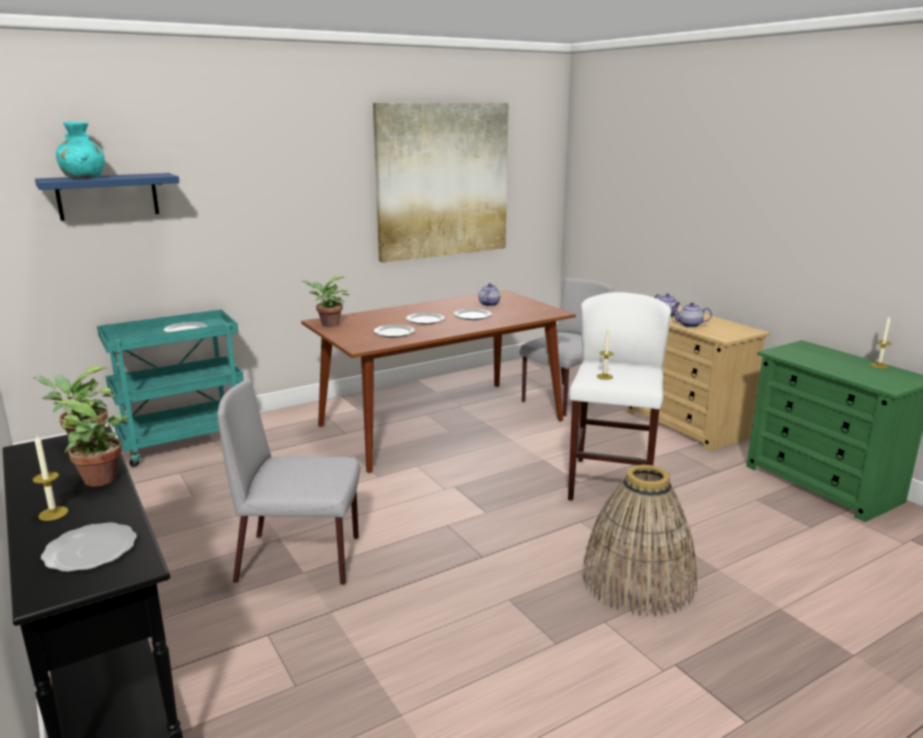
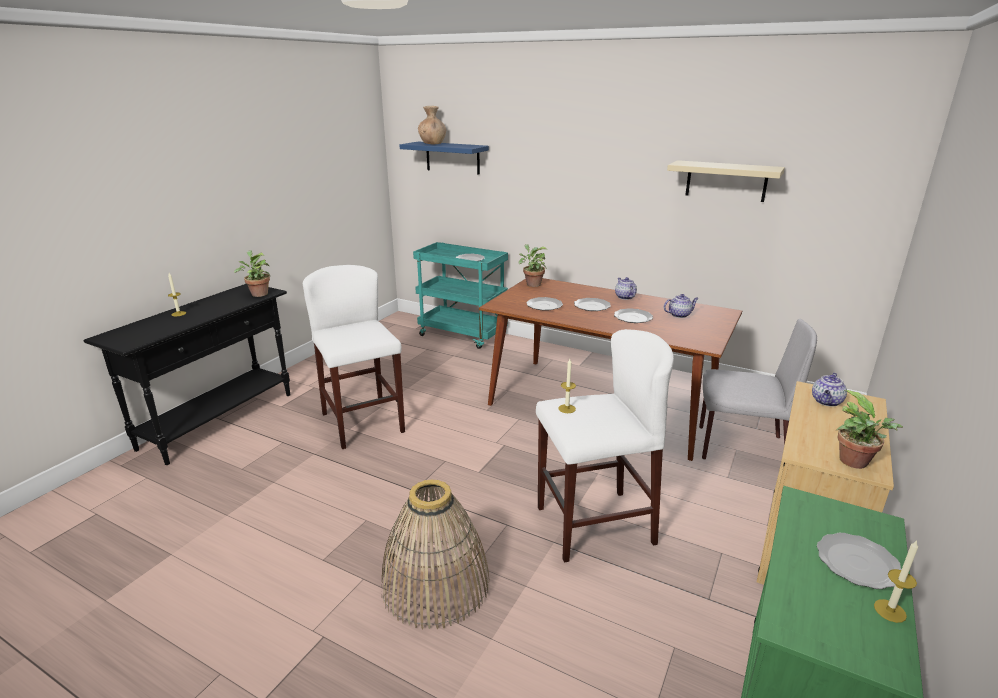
camera: 60 degrees right, 5 degrees up
(84, 177) = (432, 143): turquoise vase -> brown vase
(90, 551) = (142, 332): plate -> plate (857, 563)
(105, 479) = (218, 310): potted plant -> potted plant (856, 463)
(301, 559) = (362, 423): grey chair -> white stool
(442, 181) = (726, 181): picture -> beige shelf
(689, 325) = (811, 422): teapot -> teapot (624, 297)

